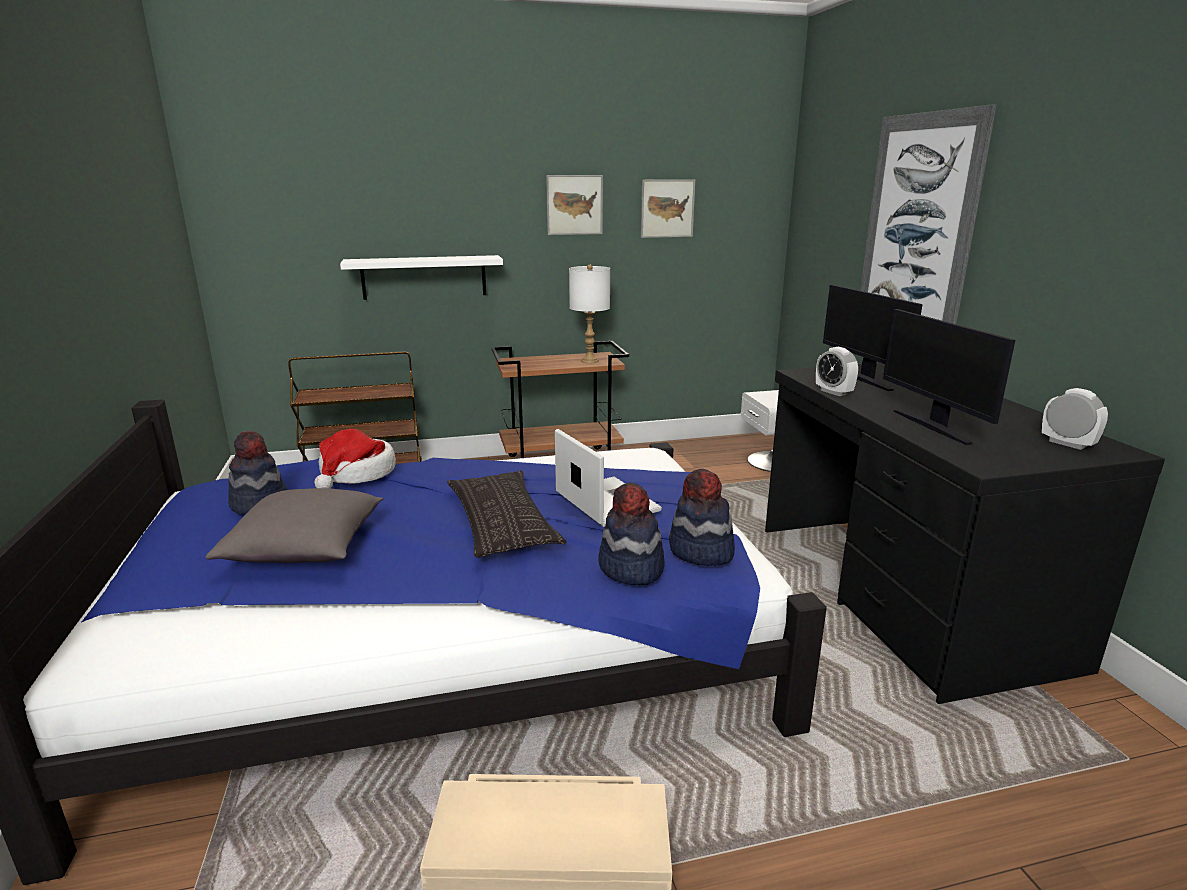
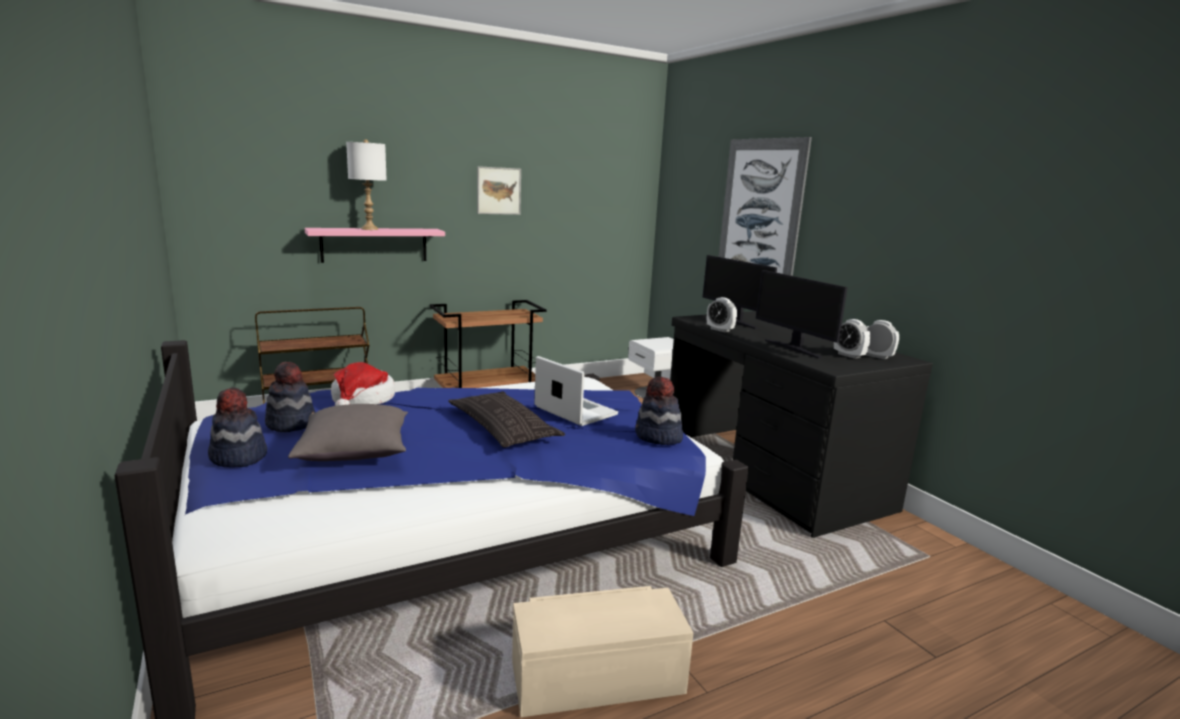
camera: 15 degrees left, 5 degrees down
(424, 277) = (374, 245): white shelf -> pink shelf
(590, 361) = (513, 315): white table lamp -> white table lamp (369, 229)
(630, 568) = (615, 450): hat -> hat (238, 457)
(667, 208) = (569, 197): picture -> none
(1020, 441) = (849, 355): none -> alarm clock

